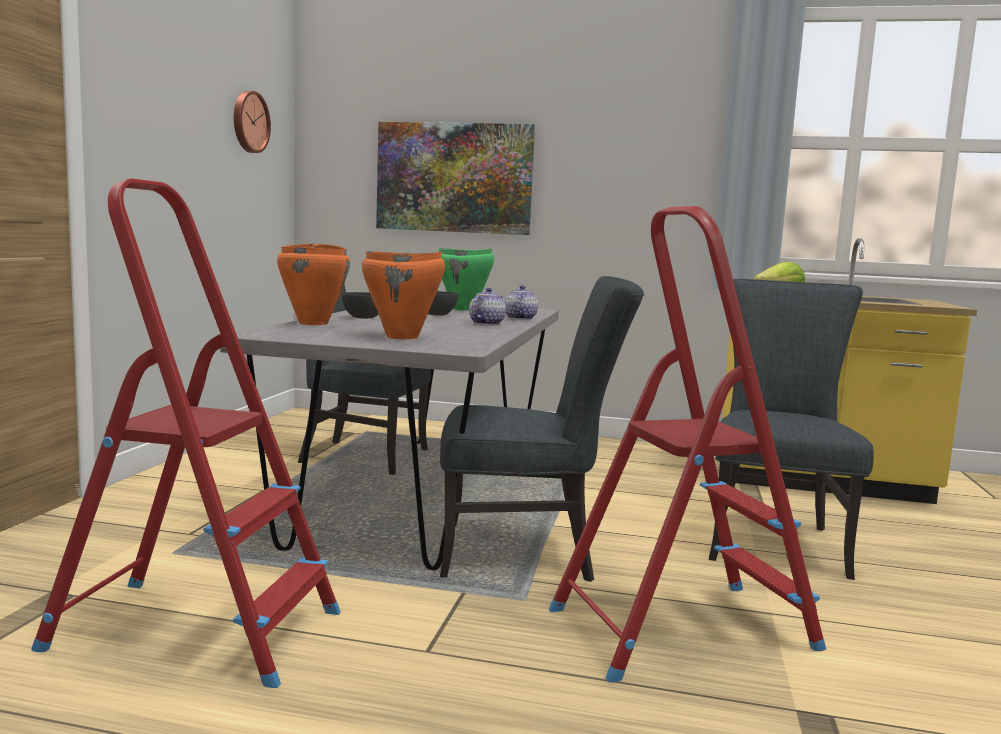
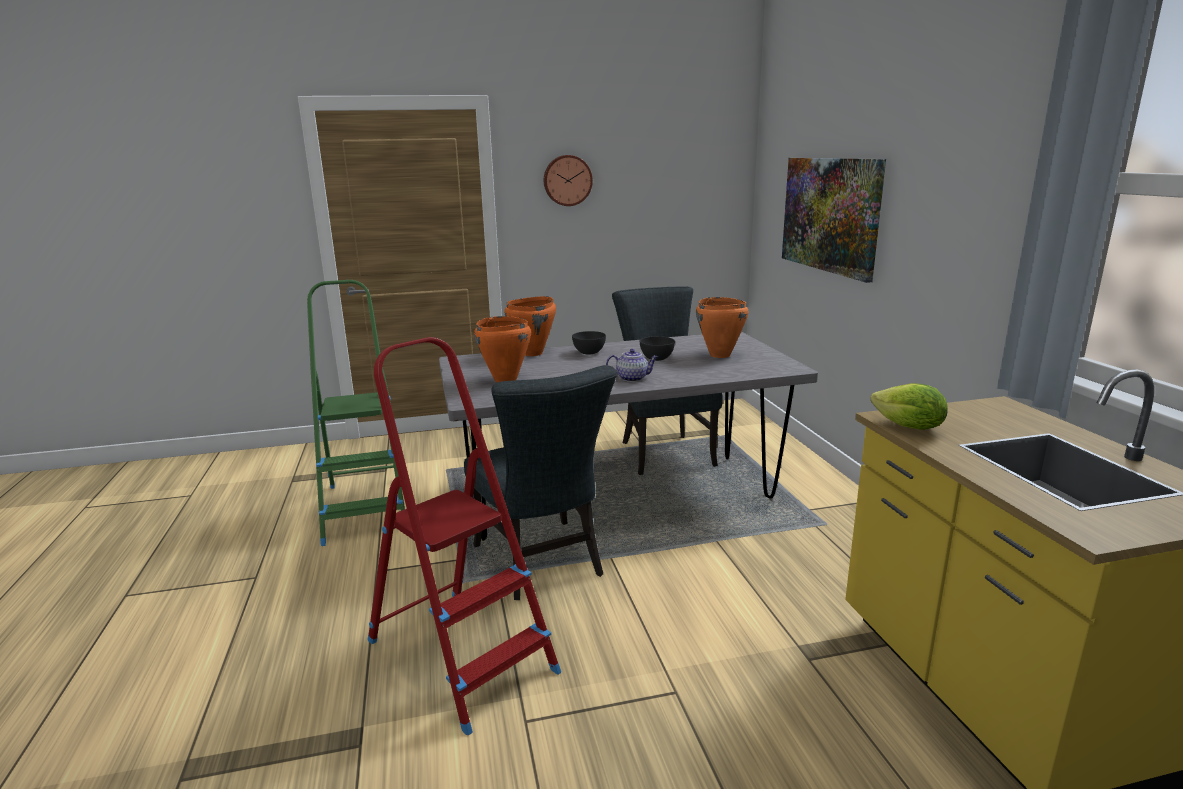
camera: 65 degrees right, 10 degrees up
(198, 630) = (367, 508): red step ladder -> green step ladder
(249, 122) = (680, 172): wall clock -> wall clock (567, 180)
(463, 309) = (719, 355): green cooking pot -> orange cooking pot
(520, 318) = (697, 378): teapot -> none
(773, 540) = (706, 678): grey chair -> none

